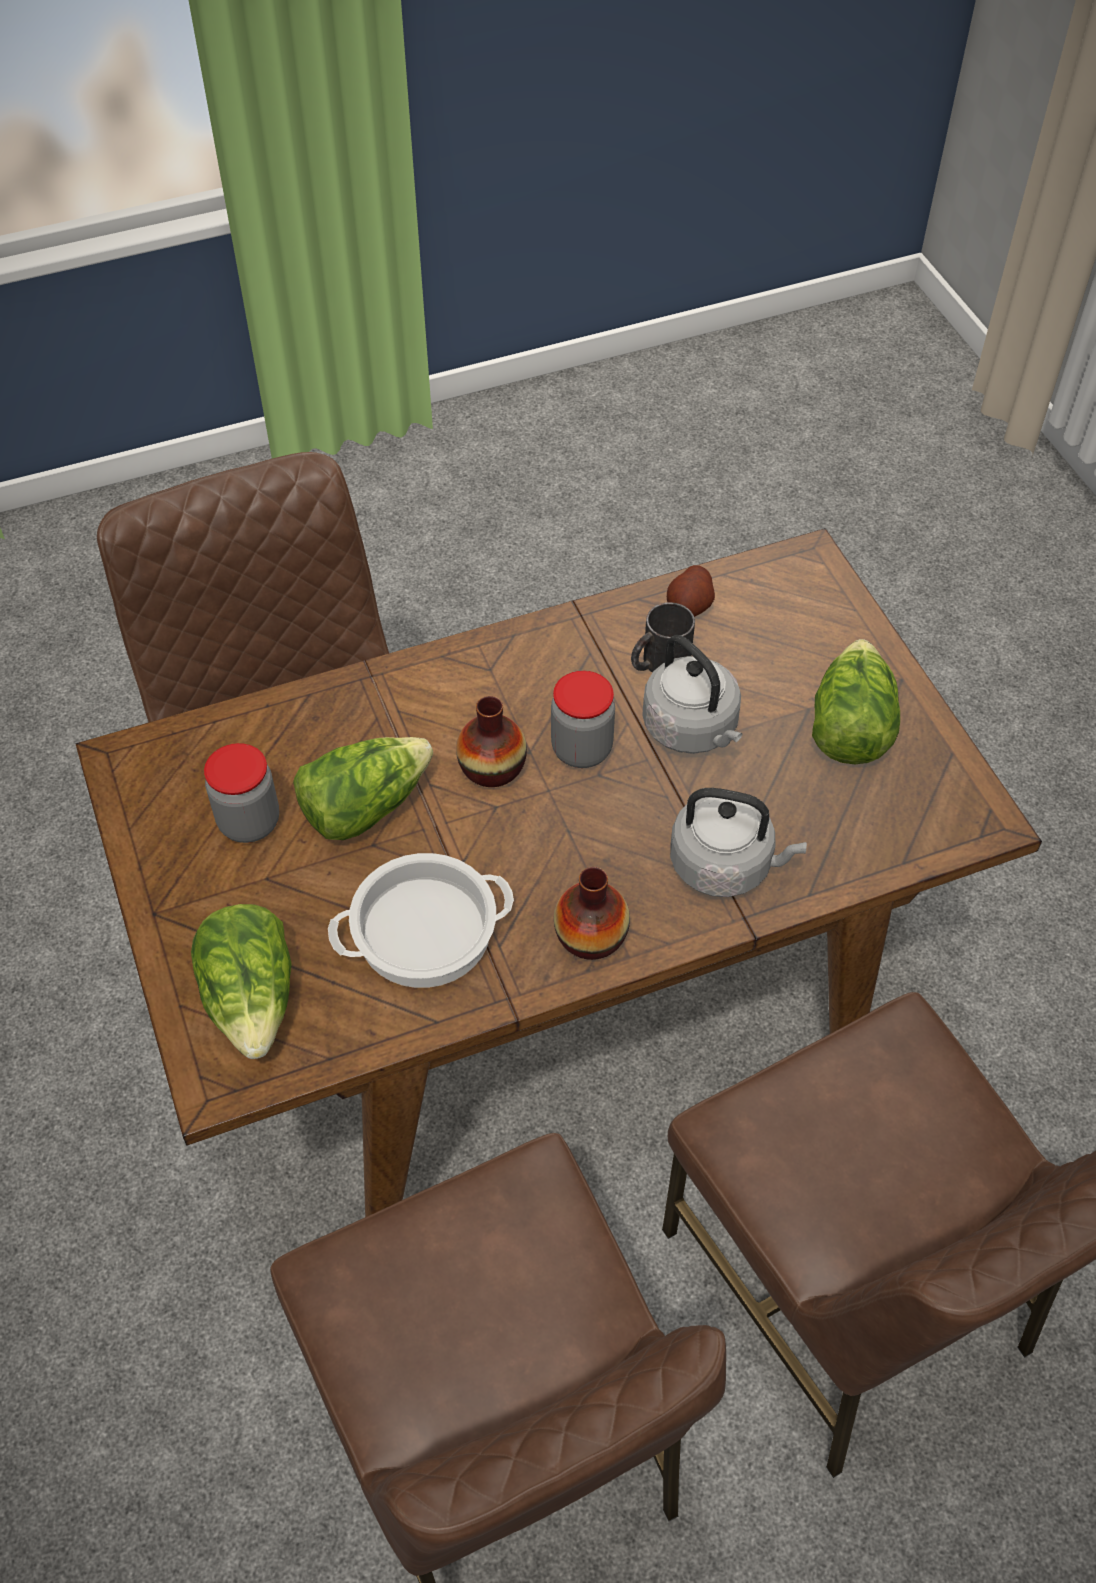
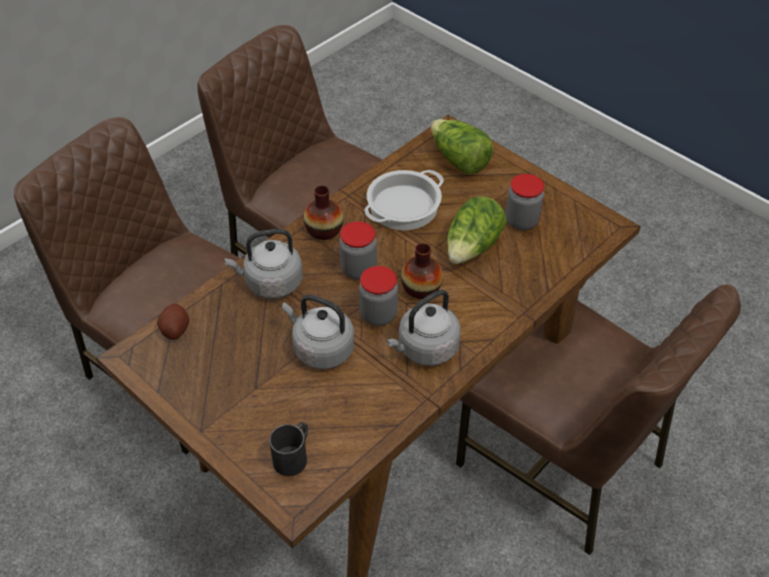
camera: 155 degrees right, 5 degrees down
(544, 676) = (425, 349): none -> grey kettle
(571, 836) = (358, 269): none -> jar
(658, 663) = (361, 383): black mug -> black mug (294, 455)
(689, 606) = (361, 432): potato -> potato (175, 329)
(849, 725) = (226, 386): lettuce -> none

